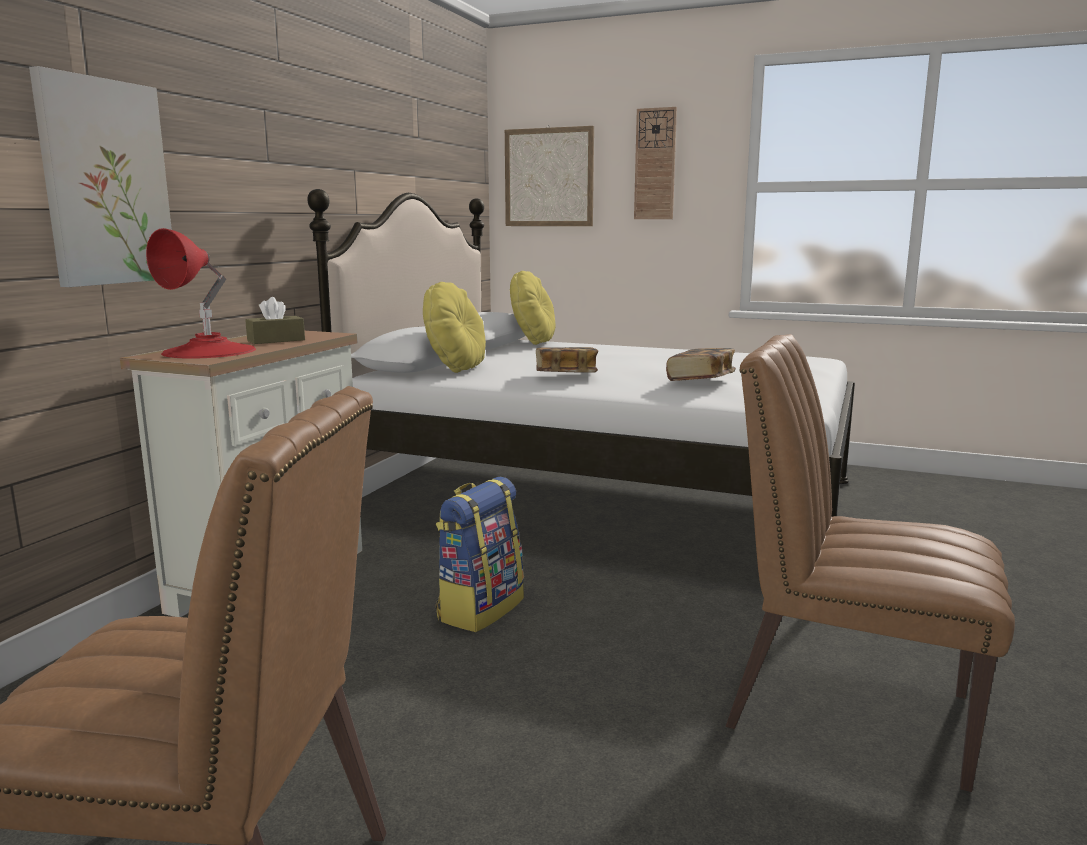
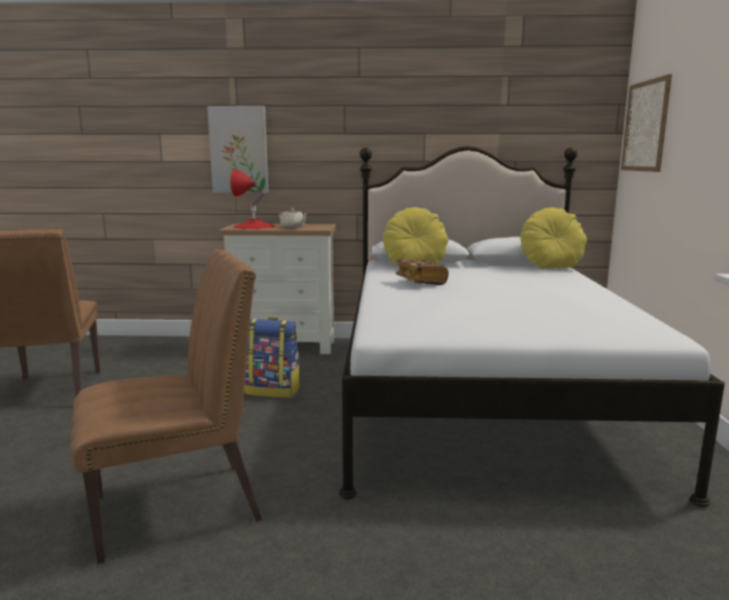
camera: 70 degrees right, 0 degrees up
(276, 340) = (293, 227): brown tissue box -> beige teapot
(655, 164) = (700, 108): wall clock -> none
(700, 380) = (438, 305): book -> none
(851, 711) = (175, 509): brown chair -> brown chair turned 60 degrees clockwise

